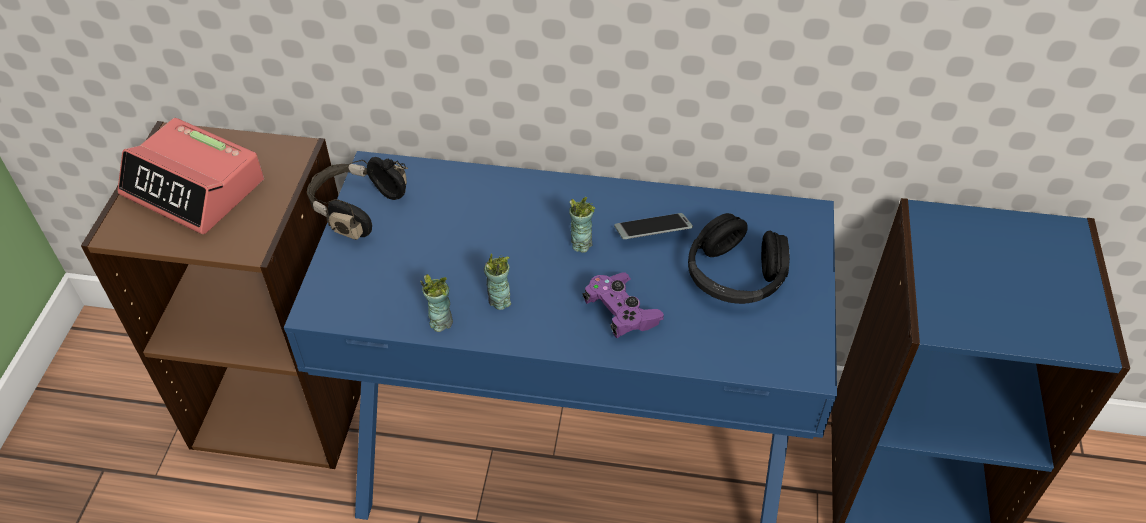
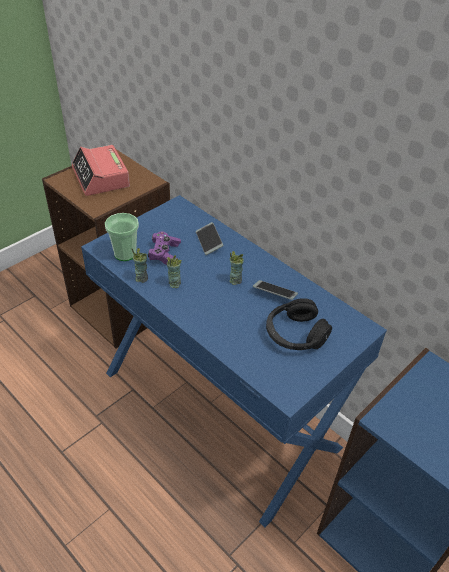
camera: 35 degrees right, 5 degrees down
(356, 208) = (155, 216): black headphones -> none
(372, 298) = (125, 254): none -> cup
(483, 204) = (209, 242): none -> phone
(621, 313) = (222, 319): purple game controller -> purple game controller (164, 254)

